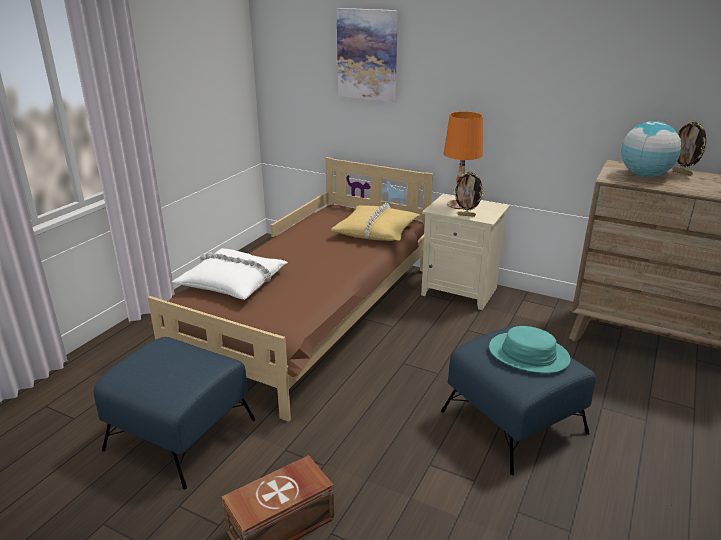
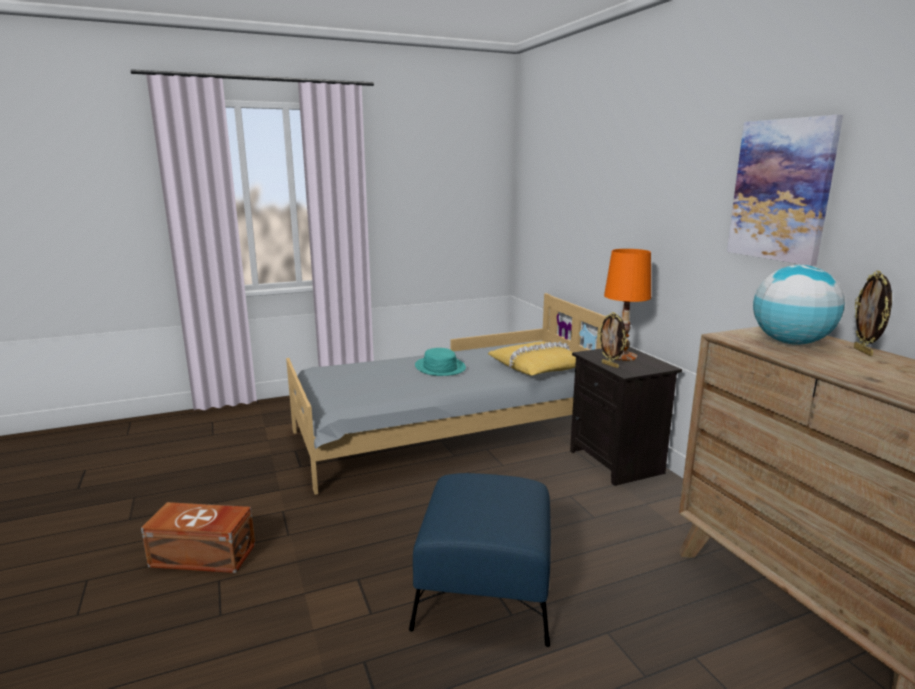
camera: 40 degrees right, 10 degrees down
(181, 435) = (244, 470): blue ottoman -> none
(233, 282) = (363, 369): white pillow -> none
(314, 316) = (448, 433): brown bed -> grey bed
(367, 55) = (581, 190): picture -> picture (781, 190)
(461, 291) = (618, 462): beige nightstand -> black nightstand
(528, 354) = (490, 503): turquoise hat -> turquoise hat (440, 367)

